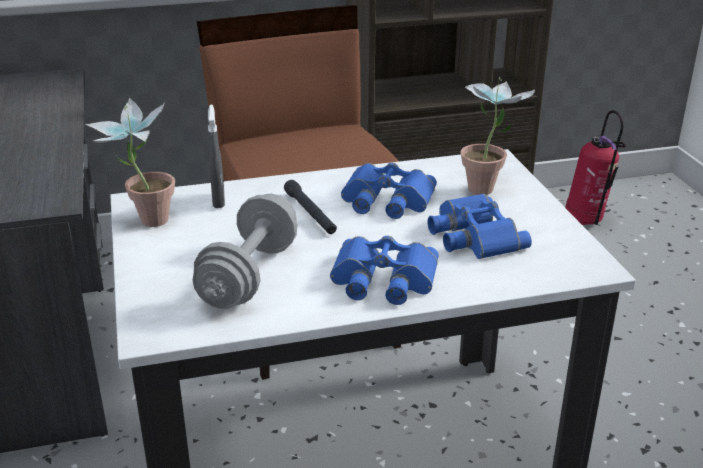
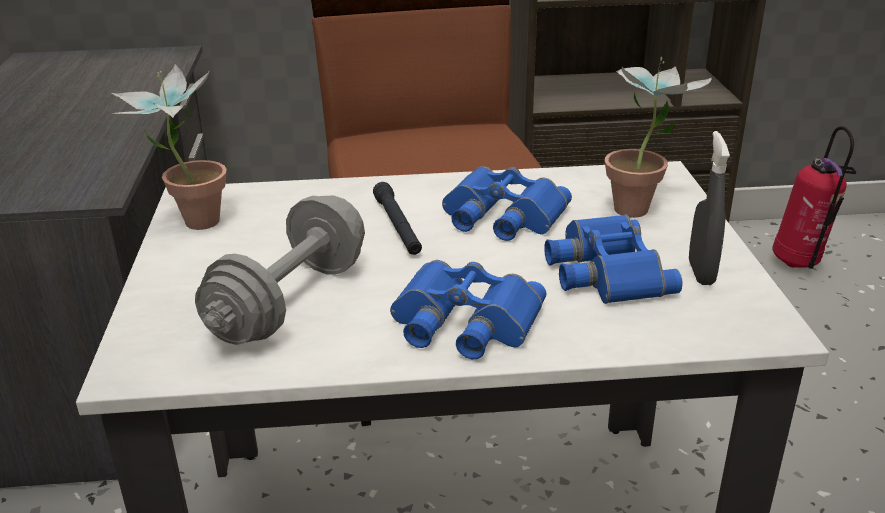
camera: 10 degrees right, 0 degrees up
(218, 200) = (290, 202): grey spray bottle -> grey spray bottle (701, 273)

